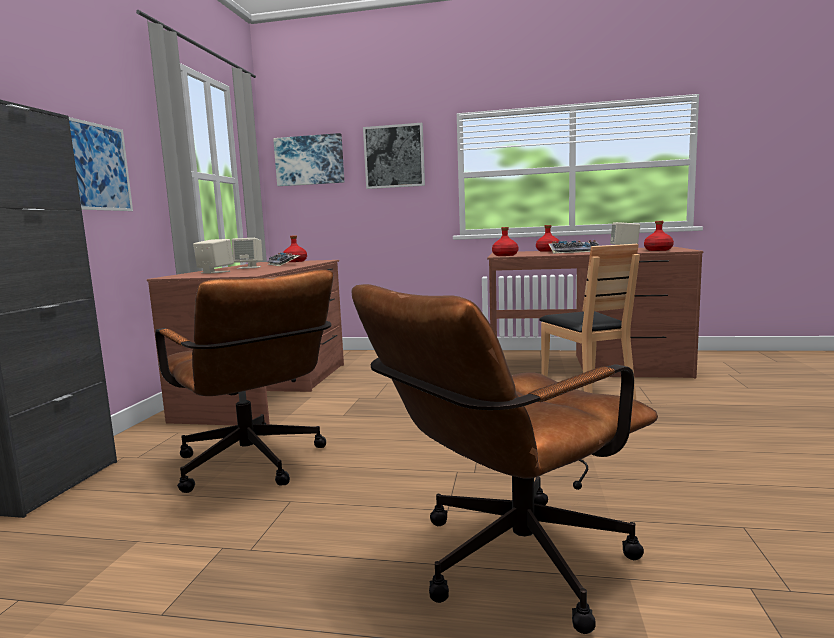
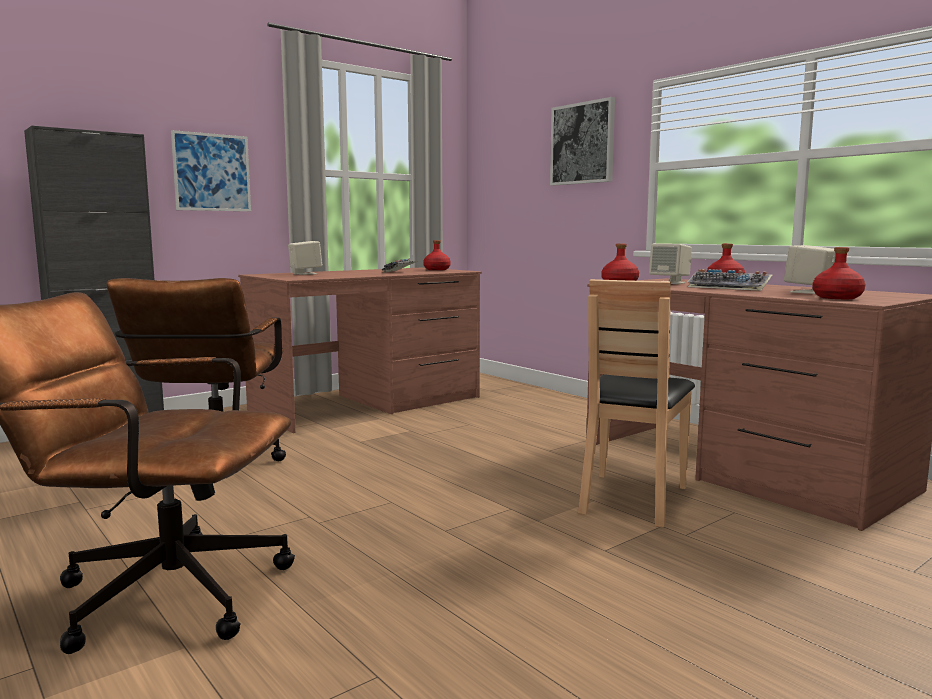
camera: 40 degrees right, 0 degrees up
(249, 267) = (358, 272): beige speaker -> beige speaker (670, 283)
(309, 160) = (504, 151): picture -> none

